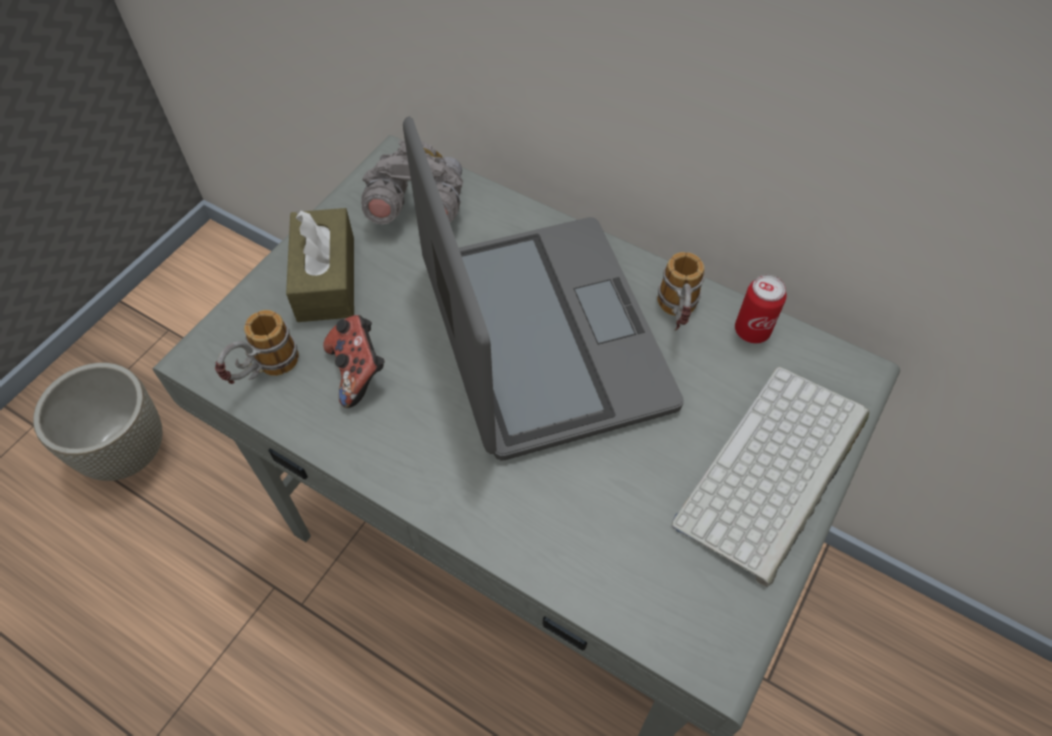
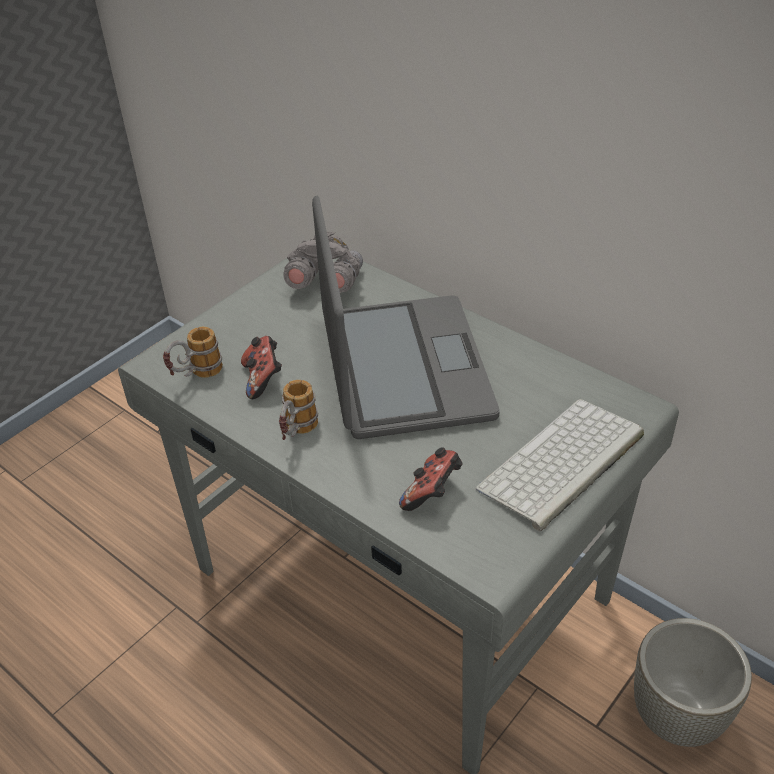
camera: 10 degrees right, 15 degrees down
(126, 451) = (75, 495): grey planter -> grey planter (676, 715)
(326, 279) = (251, 323): brown tissue box -> none
(616, 539) = (432, 493): none -> game controller
(677, 316) = (508, 363): mug -> mug (297, 433)
(752, 330) = (564, 376): can -> none

